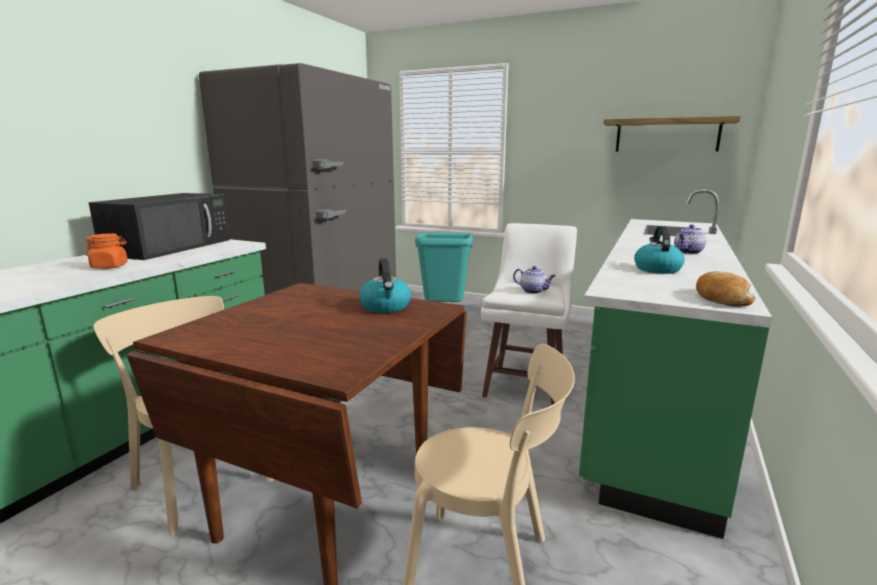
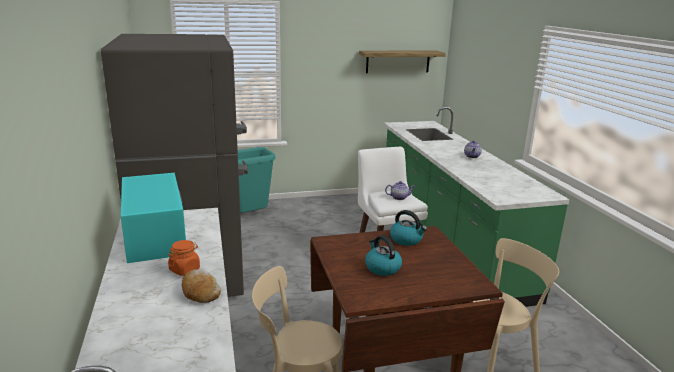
camera: 40 degrees left, 5 degrees up
(170, 247) = (154, 234): black microwave -> turquoise microwave
(656, 269) = (485, 176): kettle -> kettle (382, 268)
(720, 298) = (540, 192): bread -> bread (200, 292)

